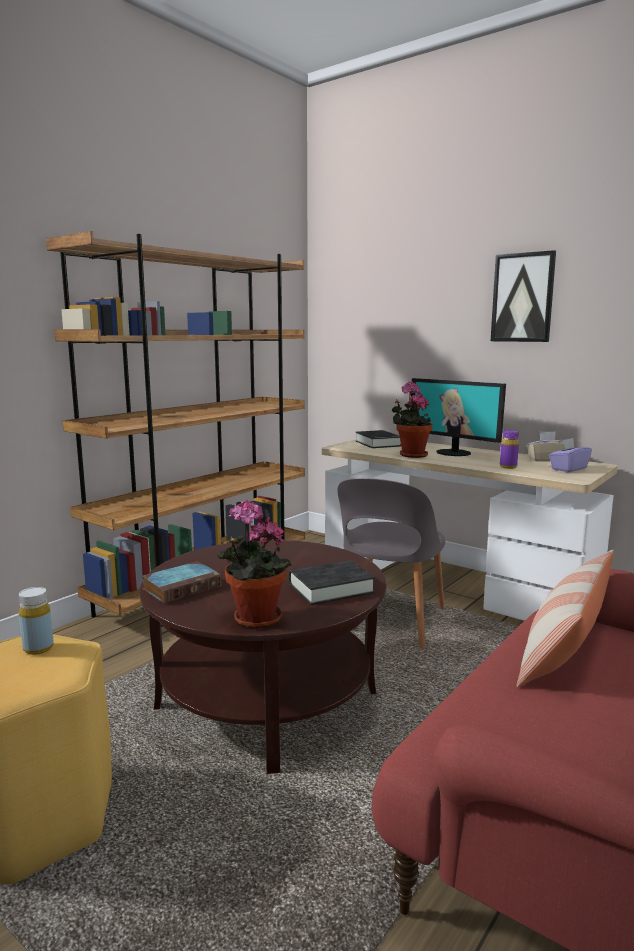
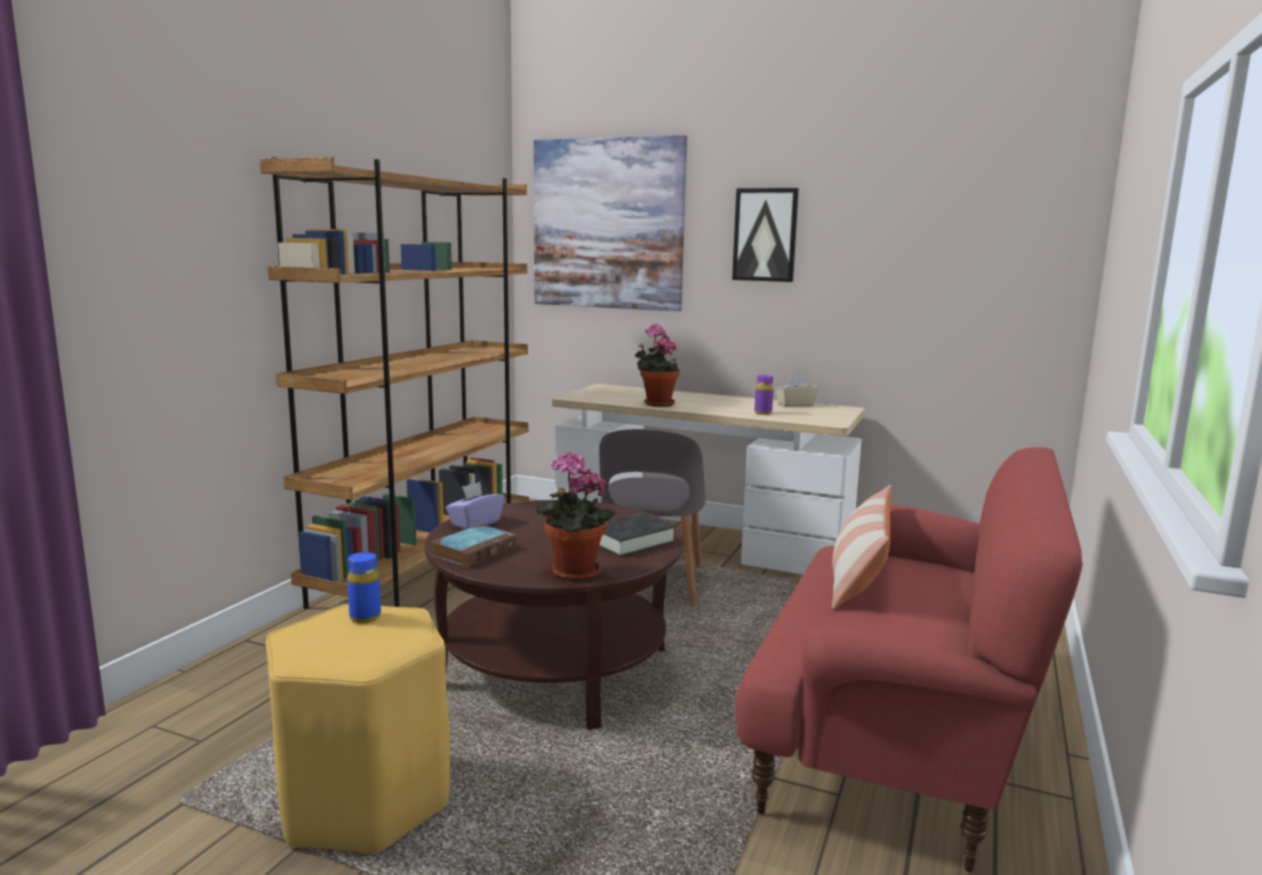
camera: 15 degrees left, 0 degrees up
(38, 648) = (365, 617): yellow bottle -> blue bottle
(378, 443) = (612, 392): black book -> none
(383, 295) = (608, 224): none -> picture
(454, 453) = (699, 400): monitor -> none
(568, 469) = (821, 413): purple tissue box -> purple tissue box (475, 523)

